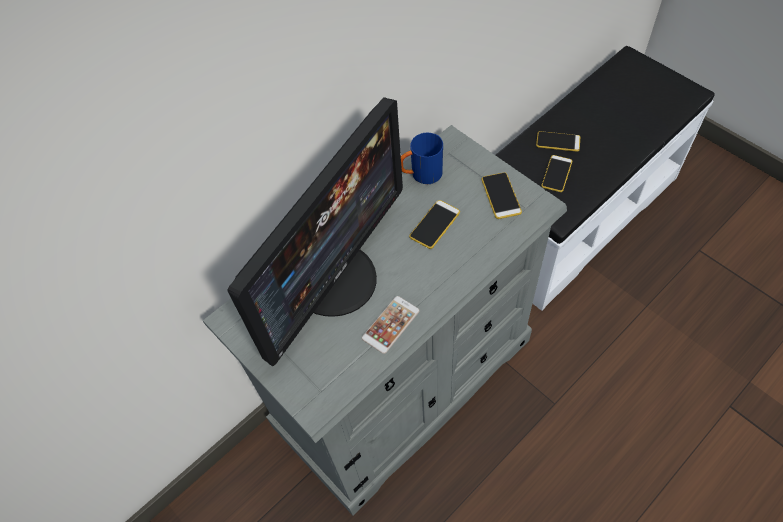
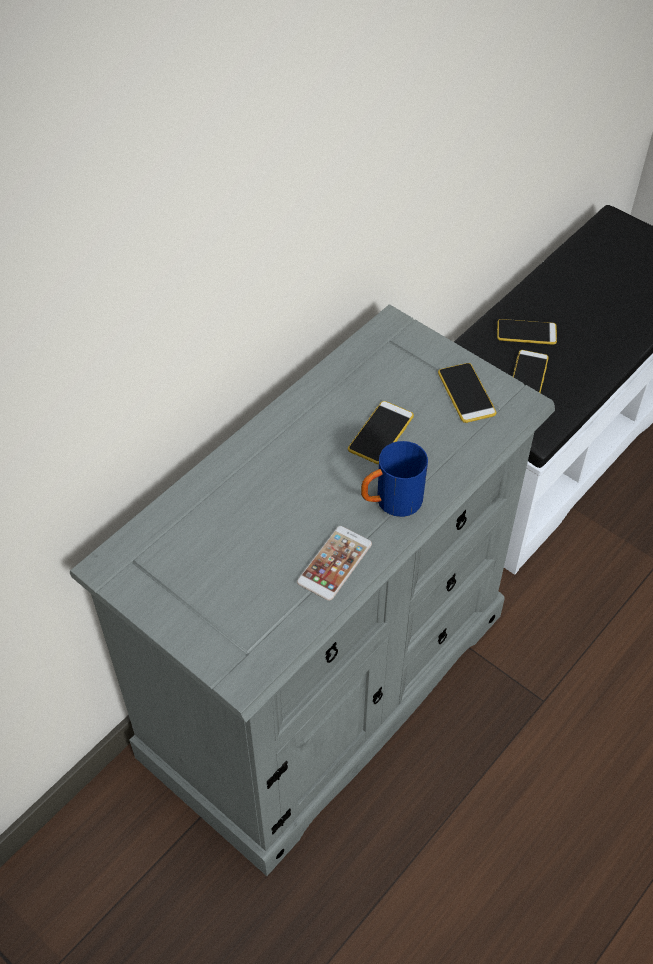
camera: 10 degrees left, 5 degrees down
(334, 278) = (250, 507): monitor -> none
(421, 175) = (355, 370): blue mug -> blue mug (391, 502)

